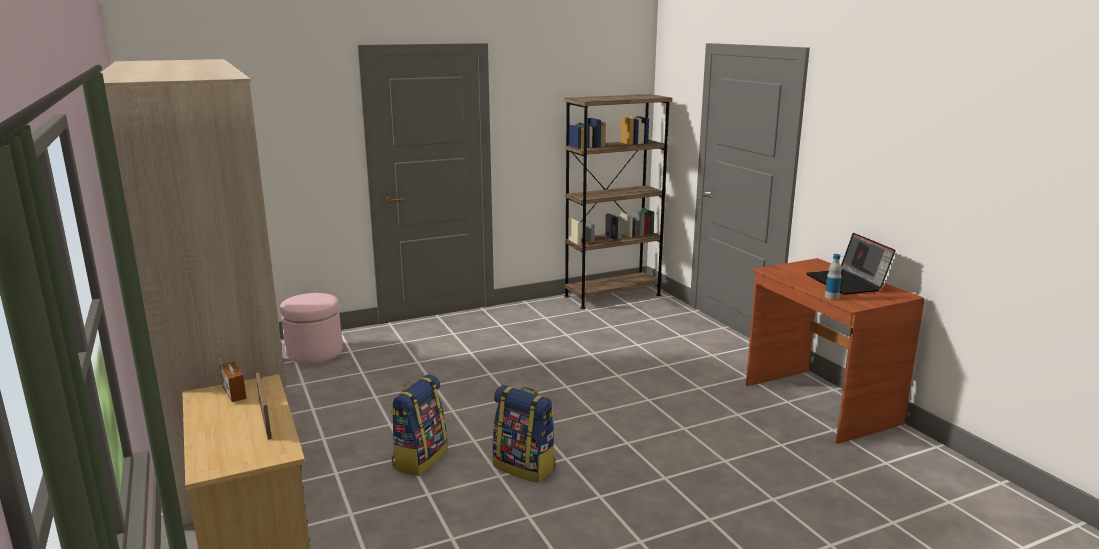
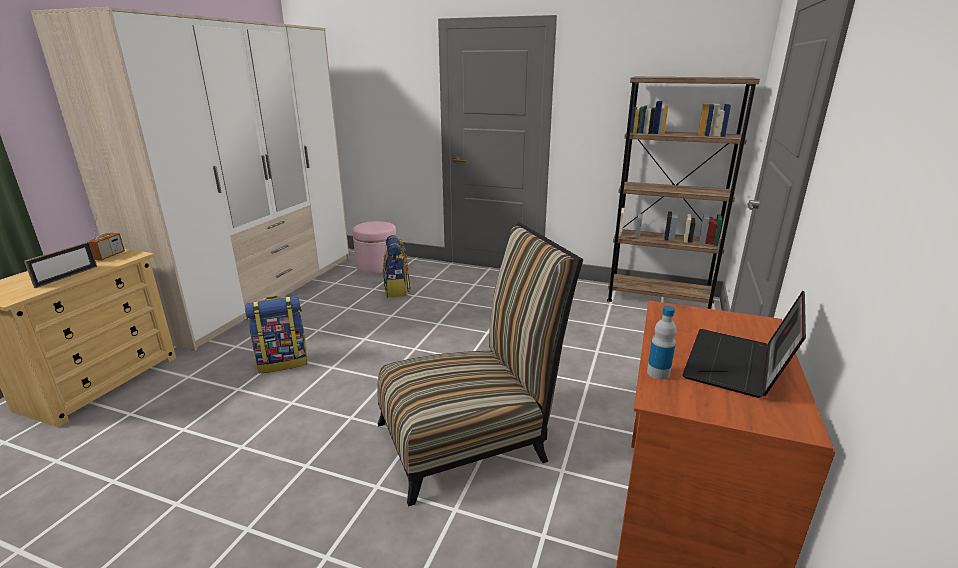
camera: 45 degrees right, 5 degrees up
(525, 467) = (316, 406): backpack -> backpack (397, 290)
(664, 427) = (470, 438): none -> chair

